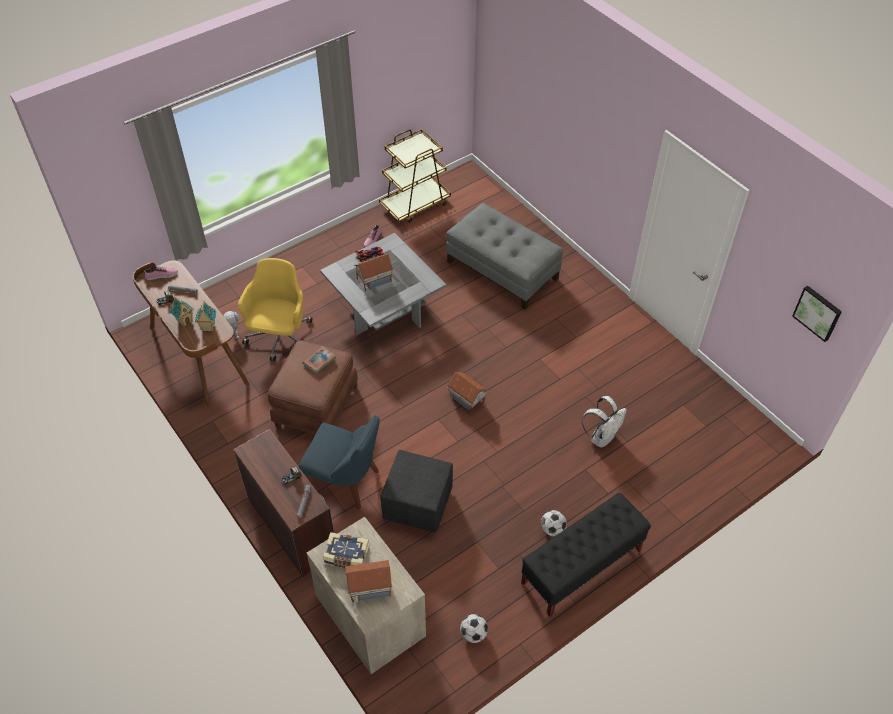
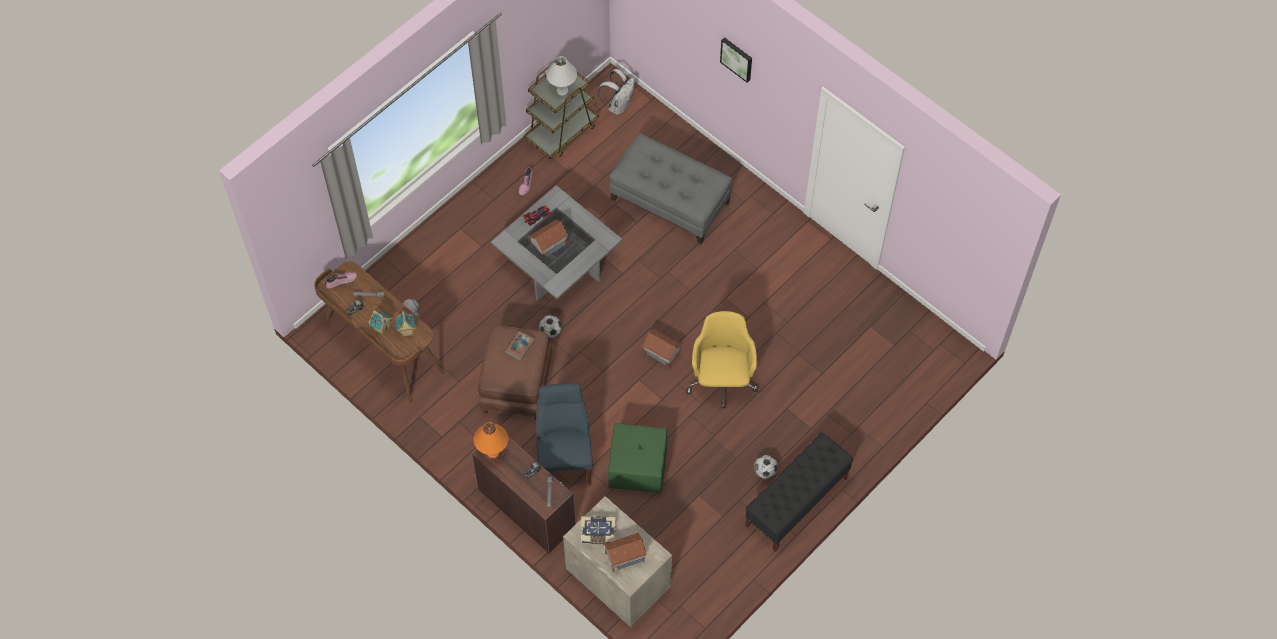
camera: 10 degrees left, 10 degrees up
(256, 452) = (493, 452): none -> orange table lamp
(280, 338) = (461, 316): yellow office chair -> yellow office chair (722, 380)
(345, 482) = (565, 457): blue chair -> blue chair turned 105 degrees counterclockwise
(416, 152) = (562, 90): none -> white table lamp
(417, 505) = (637, 469): black ottoman -> green ottoman
(473, 634) = (711, 578): football -> football (550, 332)
(602, 437) = (797, 372): white backpack -> white backpack (618, 105)
(818, 312) = (978, 248): picture -> picture (737, 58)

